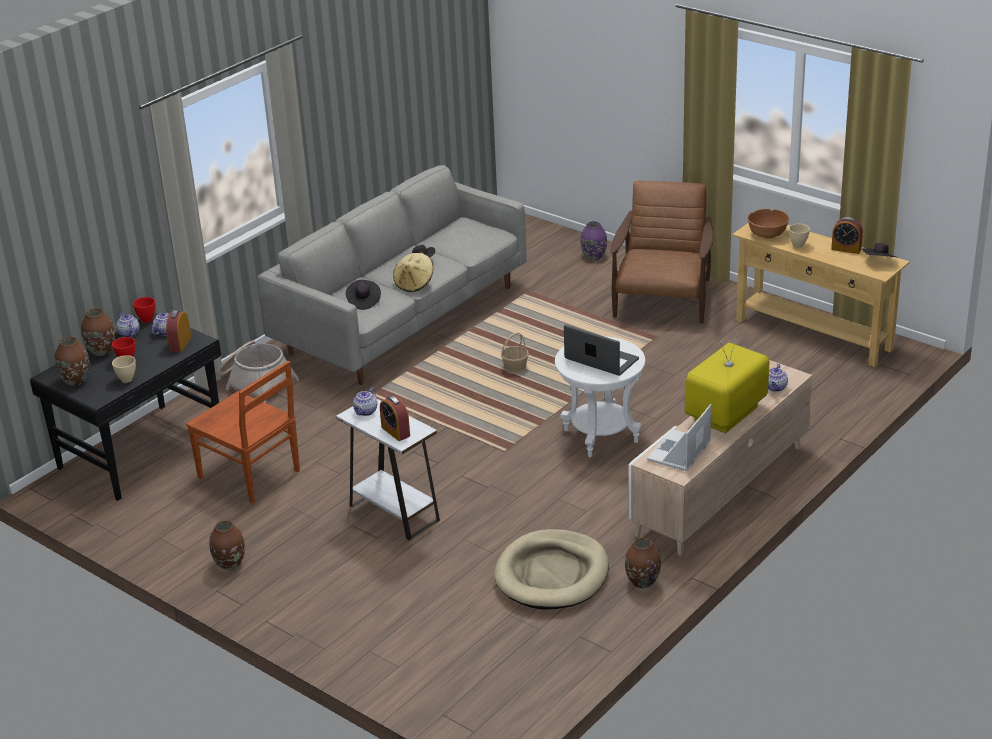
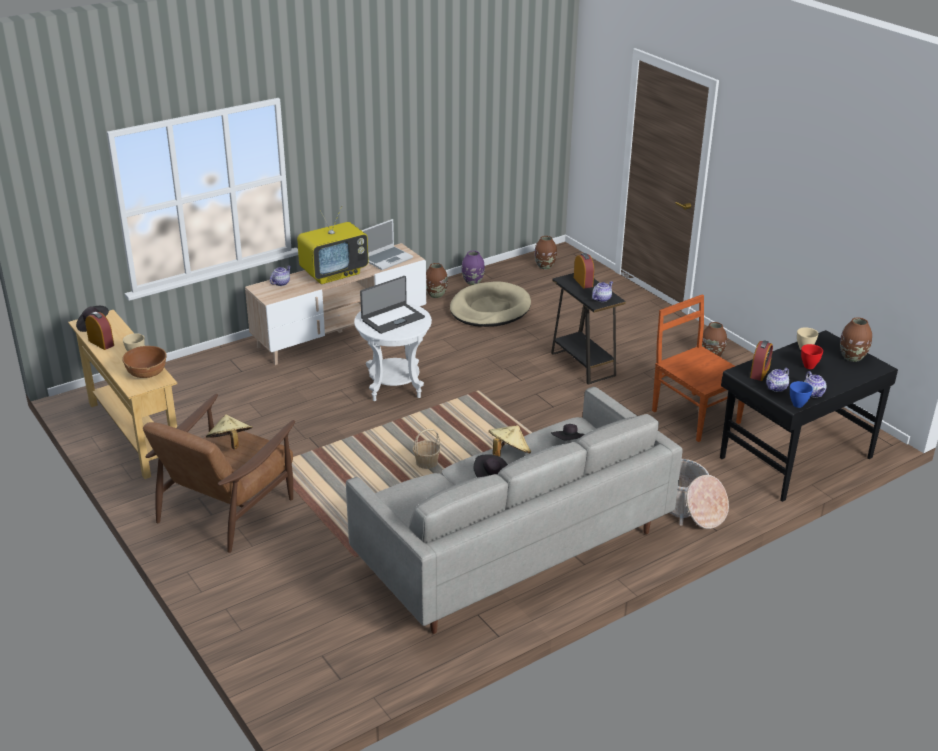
camera: 165 degrees left, 0 degrees up
(101, 351) = (836, 380): brown vase -> brown vase (545, 266)
(147, 319) = (798, 405): red bowl -> blue bowl
(394, 513) = (583, 364): white side table -> black side table
(593, 257) = (245, 592): purple vase -> purple vase (473, 282)
(601, 360) = (392, 318): laptop -> laptop turned 90 degrees counterclockwise
(667, 262) = (230, 444): none -> beige hat

